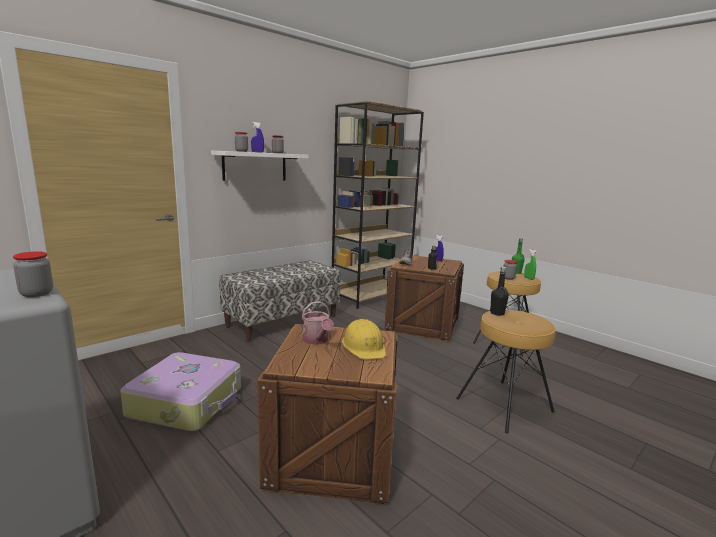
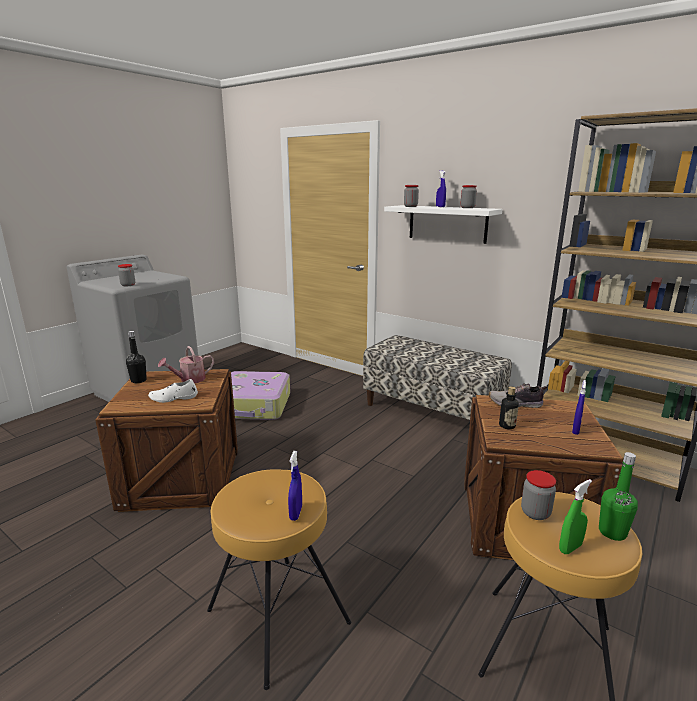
camera: 80 degrees right, 5 degrees up
(364, 347) = (173, 398): yellow hard hat -> white shoe
(497, 313) = (289, 478): black bottle -> black bottle (138, 380)
(530, 314) = (296, 513): none -> blue spray bottle

